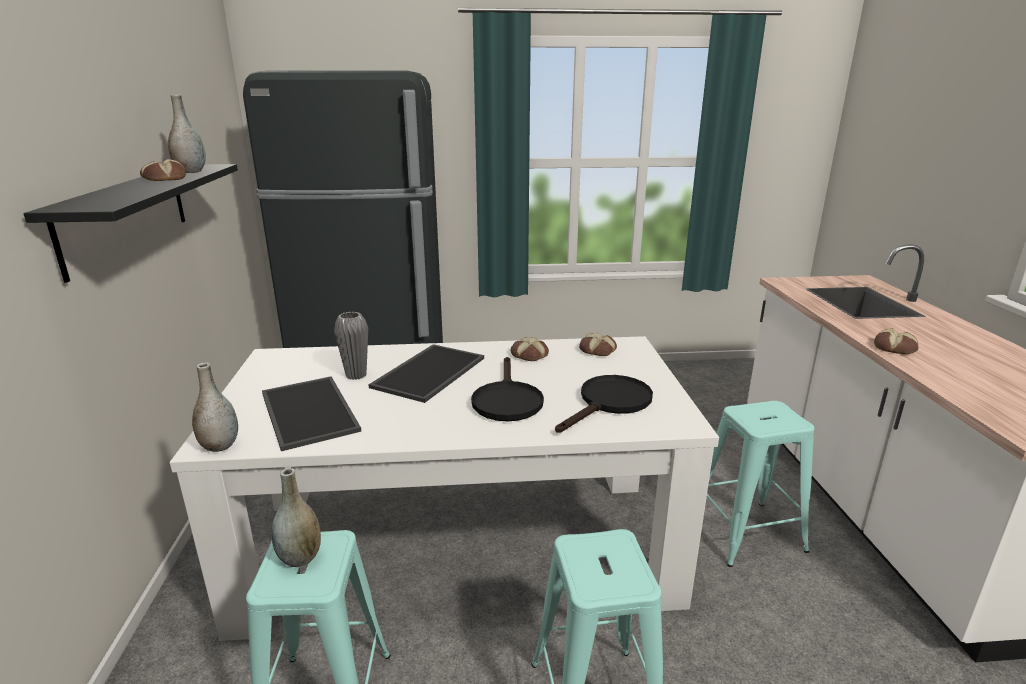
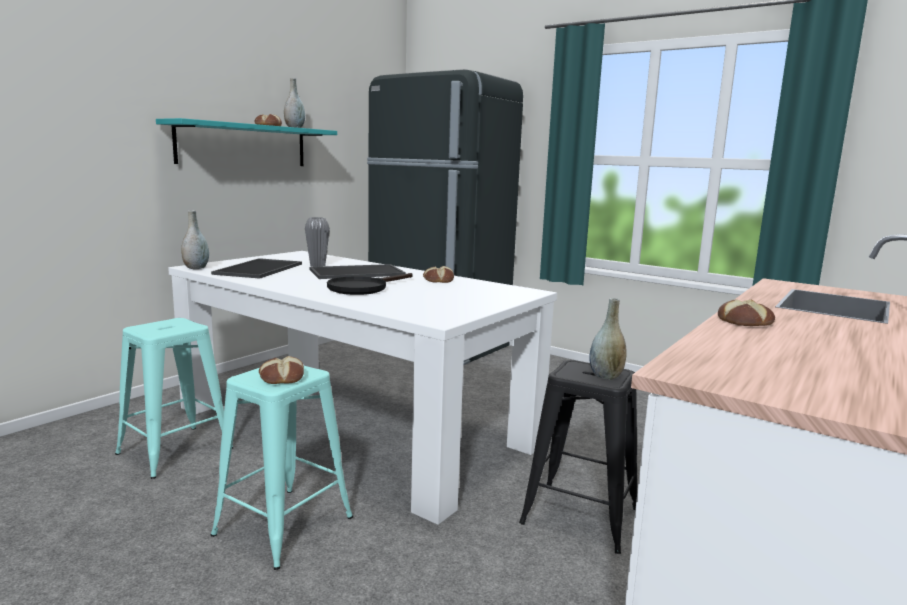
camera: 40 degrees right, 10 degrees down
(126, 215) = (243, 145): black shelf -> turquoise shelf
(300, 558) = (168, 325): grey vase -> grey vase (605, 376)
(597, 350) = (493, 288): bread -> bread (281, 377)
(610, 403) = (420, 303): black frying pan -> none
(746, 533) = (580, 516): turquoise stool -> black stool

